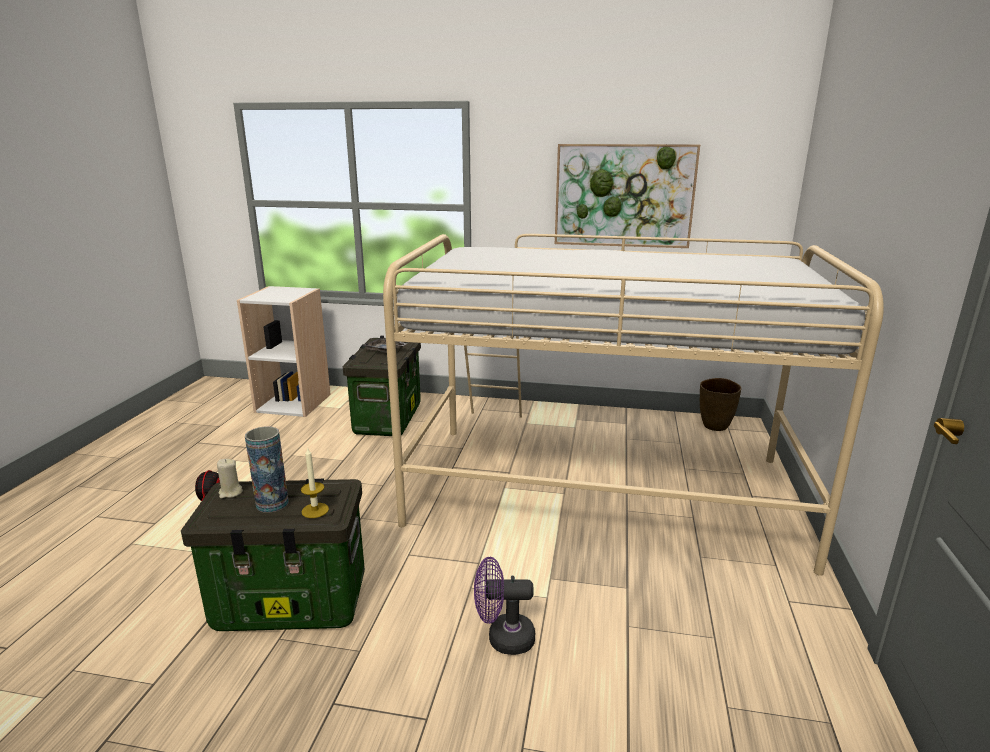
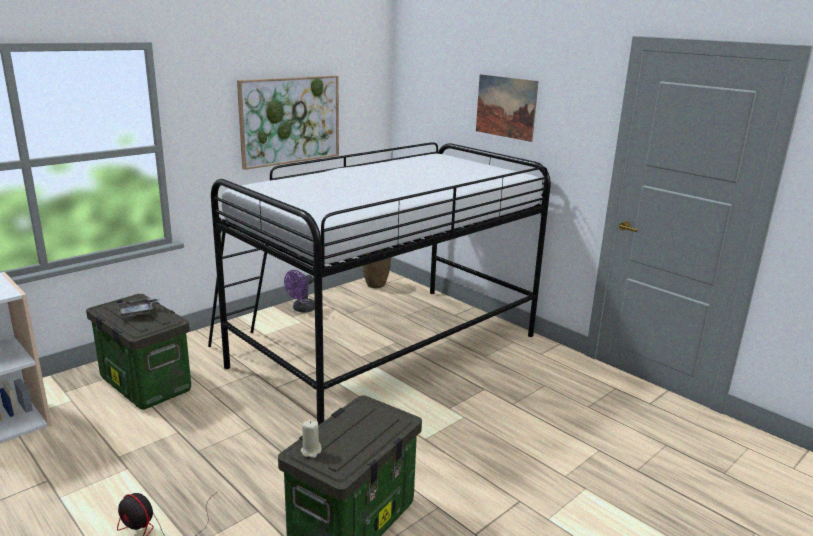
camera: 55 degrees left, 0 degrees up
(272, 503) = (354, 436): vase -> none
(315, 510) = (388, 422): candle -> none
(503, 638) = (482, 447): purple fan -> purple fan (302, 309)
(597, 488) = (383, 350): beige bed -> black bed
(876, 186) = (506, 107): none -> picture

